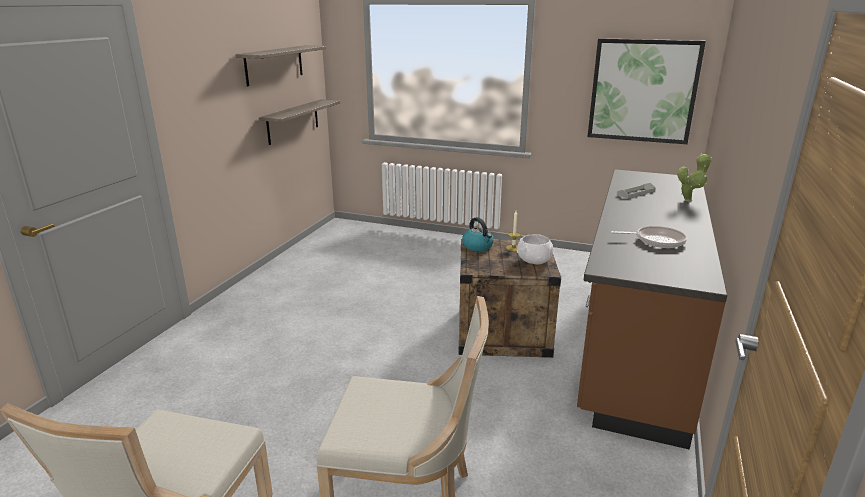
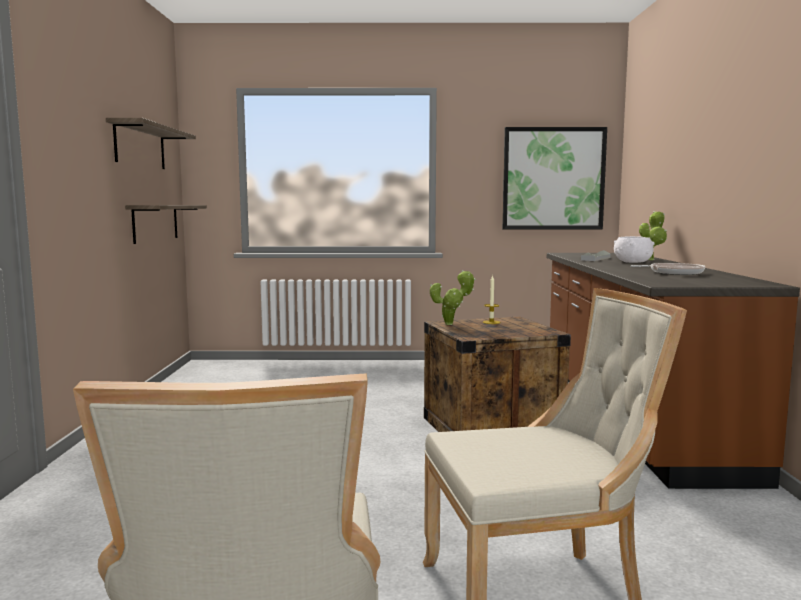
camera: 20 degrees left, 15 degrees down
(478, 246) = (452, 324): kettle -> potted plant
(534, 261) = (526, 327): white bowl -> white bowl (632, 262)

